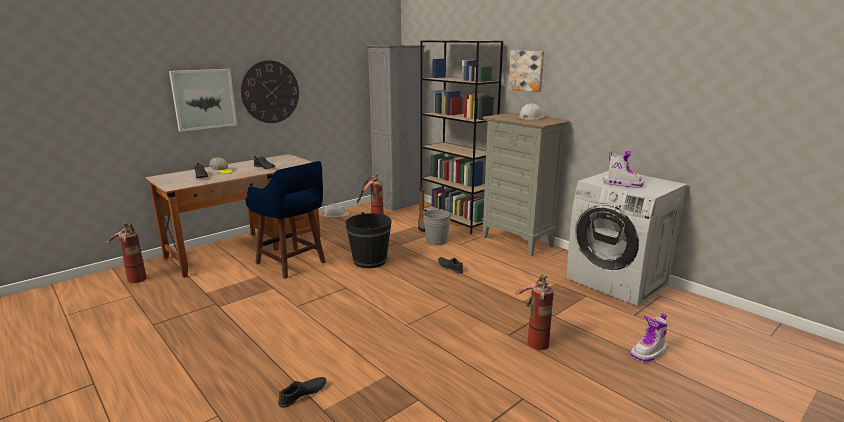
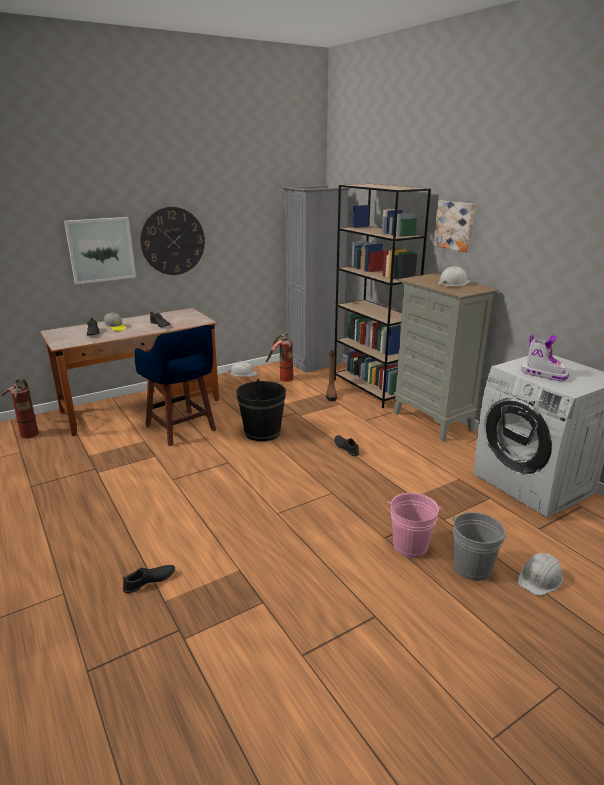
camera: 10 degrees right, 5 degrees up
(436, 241) = (341, 413): grey bucket -> grey bucket (472, 567)
(533, 339) = (410, 546): fire extinguisher -> pink bucket
(648, 353) = (540, 578): boot -> white hard hat

